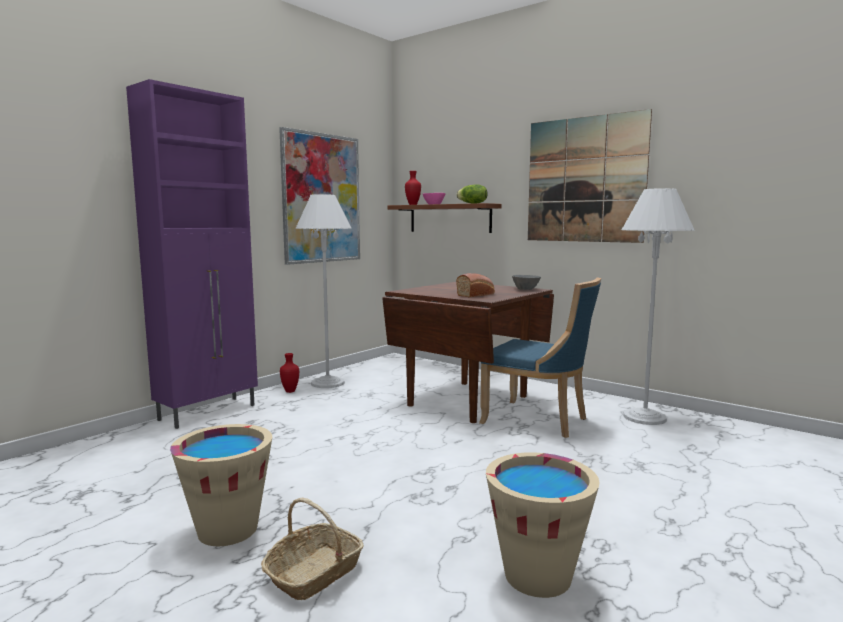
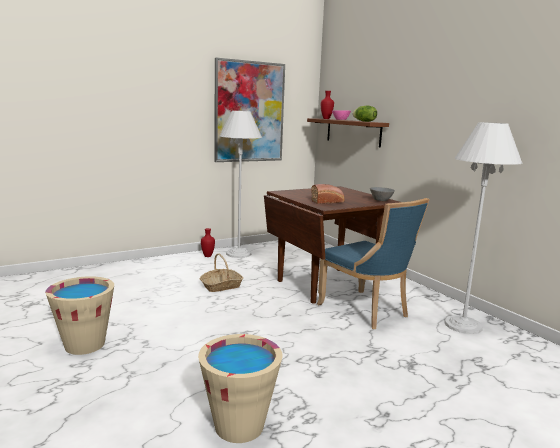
camera: 20 degrees right, 5 degrees up
(209, 412) = (144, 263): purple cabinet -> none
(314, 573) = (106, 385): basket -> basket (221, 286)
(585, 180) = (452, 107): picture -> none

